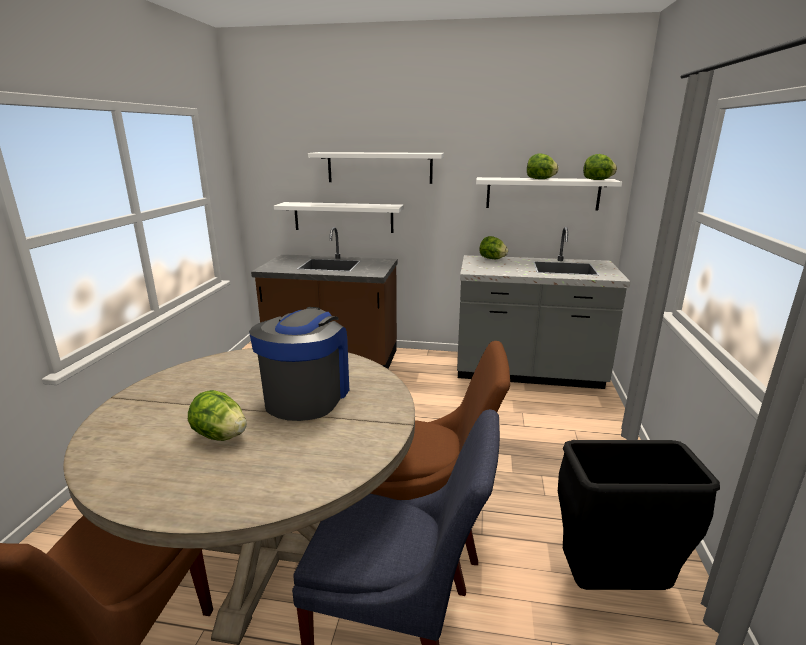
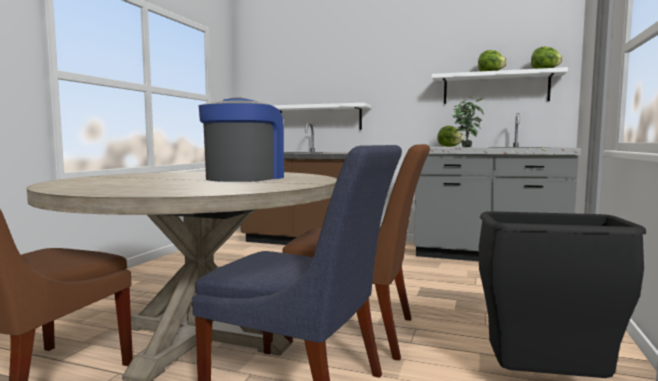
camera: 10 degrees right, 15 degrees down
(220, 436) = (160, 182): lettuce -> none
(379, 167) = (351, 74): white shelf -> none
(513, 270) = (466, 147): none -> potted plant

